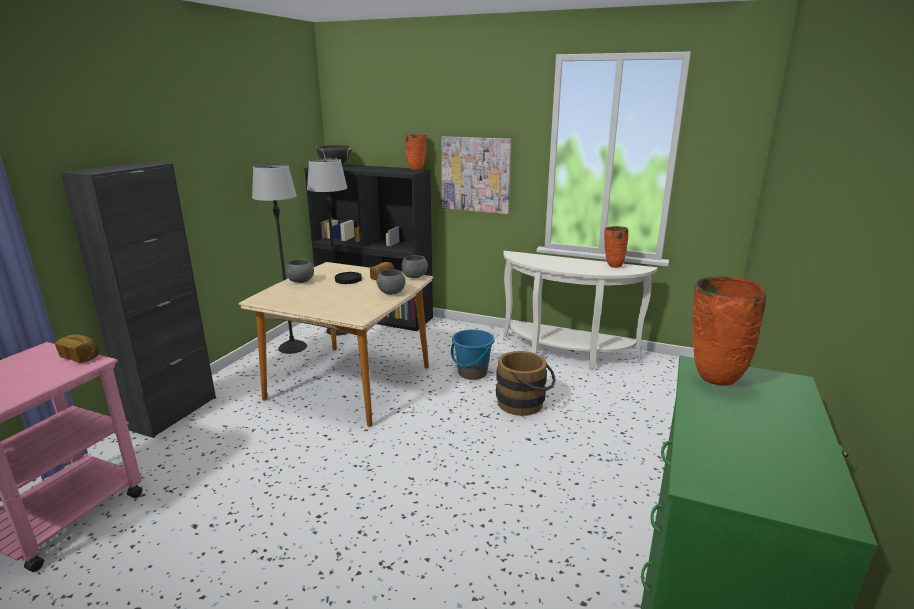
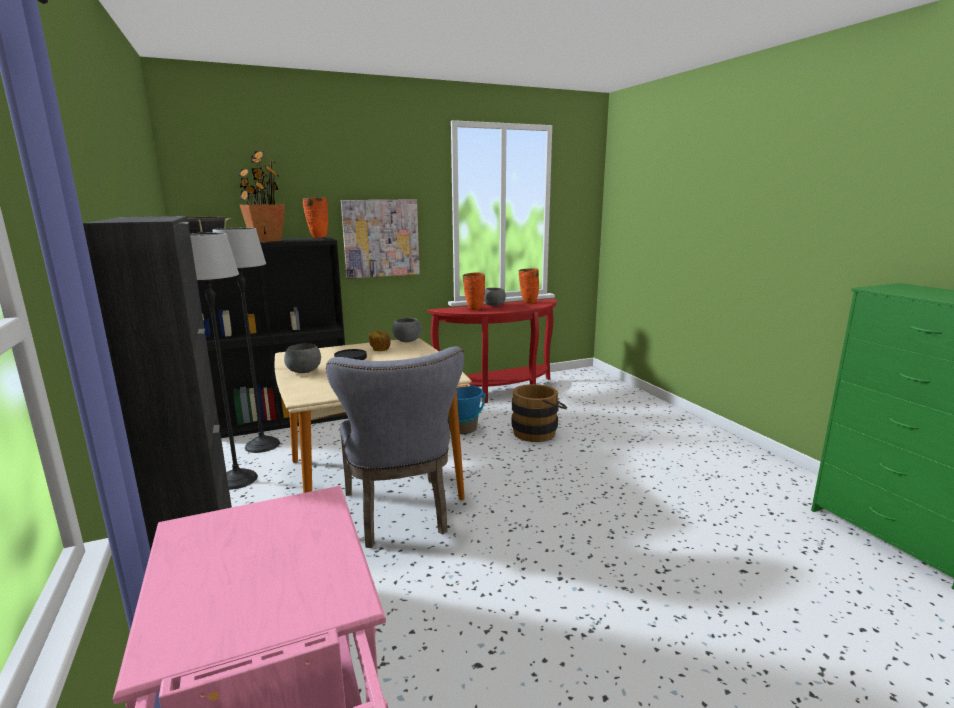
camera: 45 degrees left, 5 degrees down
(81, 357) = (289, 505): bread -> none
(319, 415) = (400, 516): none -> grey chair
(370, 169) = (265, 240): none -> potted plant
(391, 293) = (424, 355): grey bowl -> grey bowl (494, 306)
(565, 354) = (500, 392): white console table -> red console table
(712, 379) = (893, 290): orange vase -> orange vase (473, 309)

